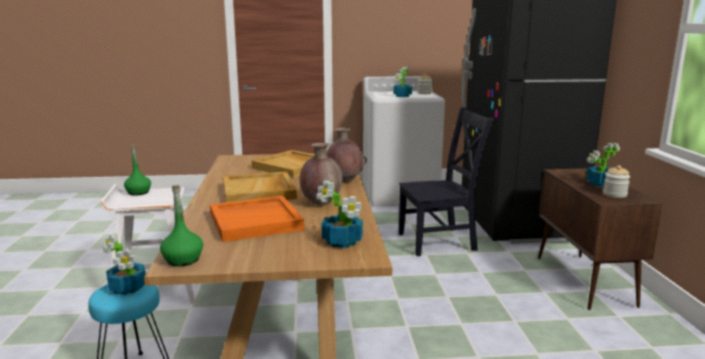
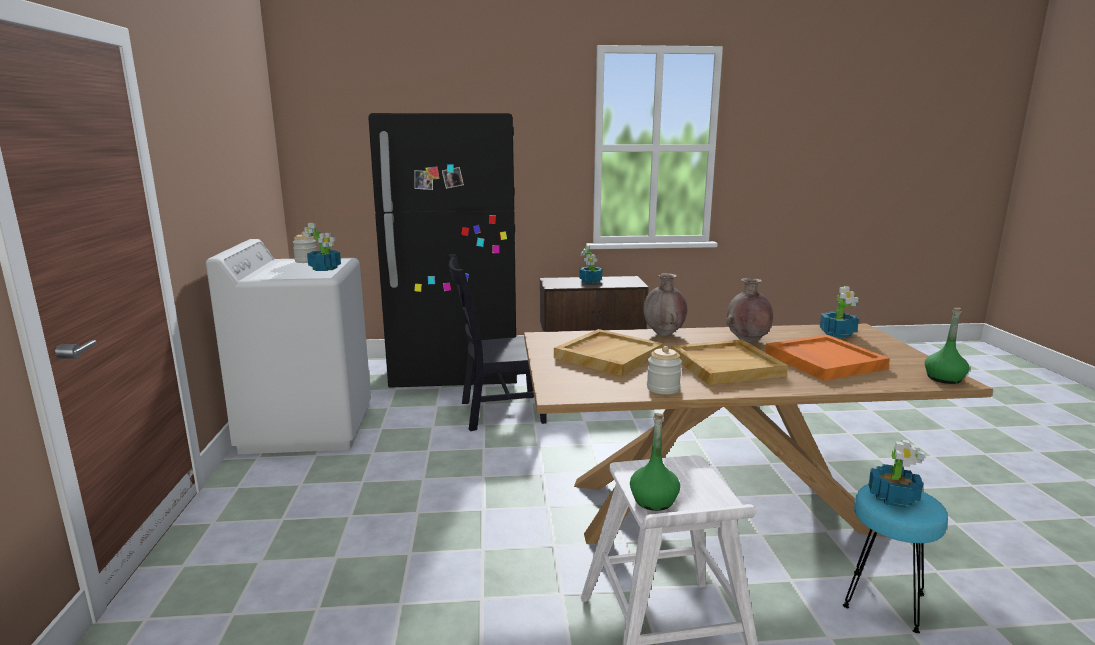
camera: 90 degrees left, 0 degrees up
(440, 241) = (498, 412): black chair -> black chair turned 90 degrees counterclockwise
(614, 194) = (619, 281): jar -> jar (663, 388)

